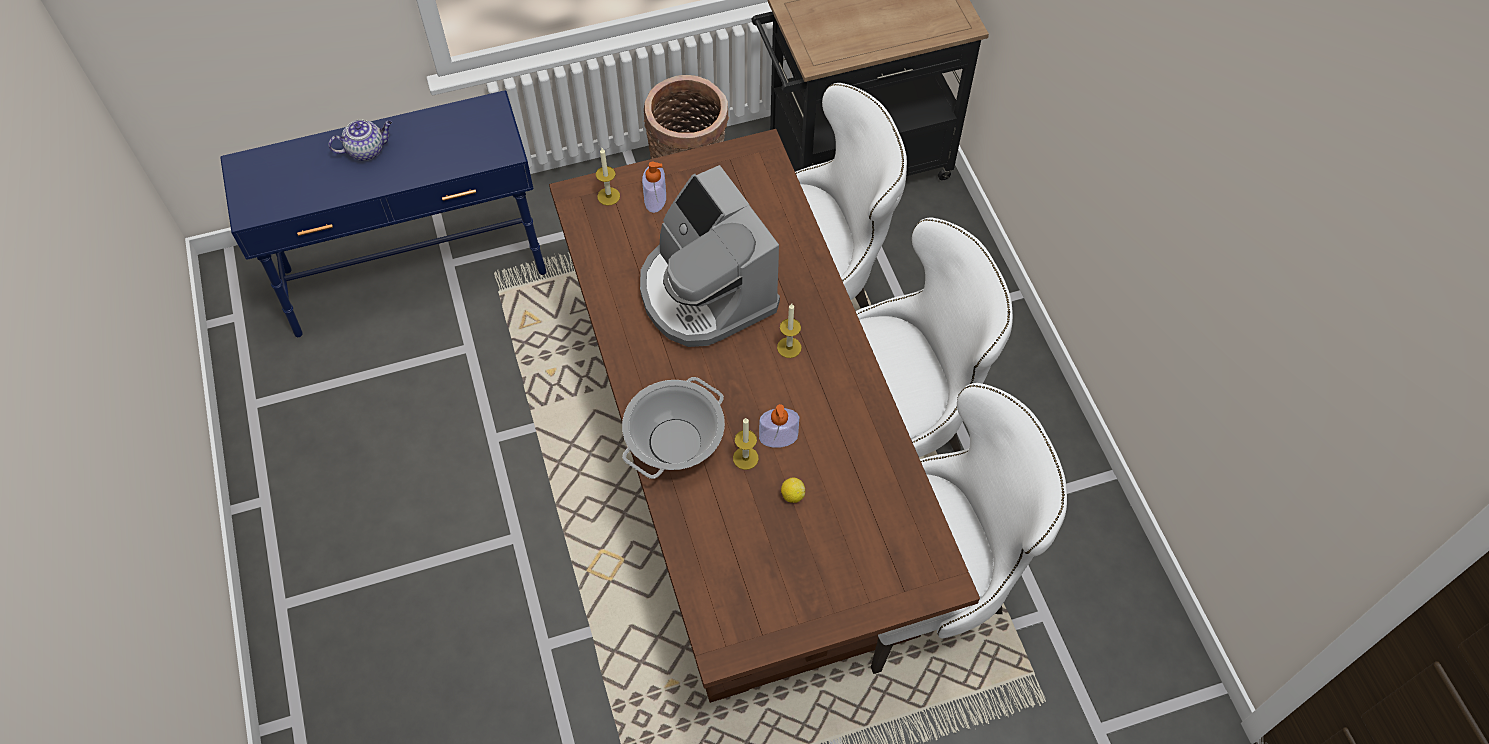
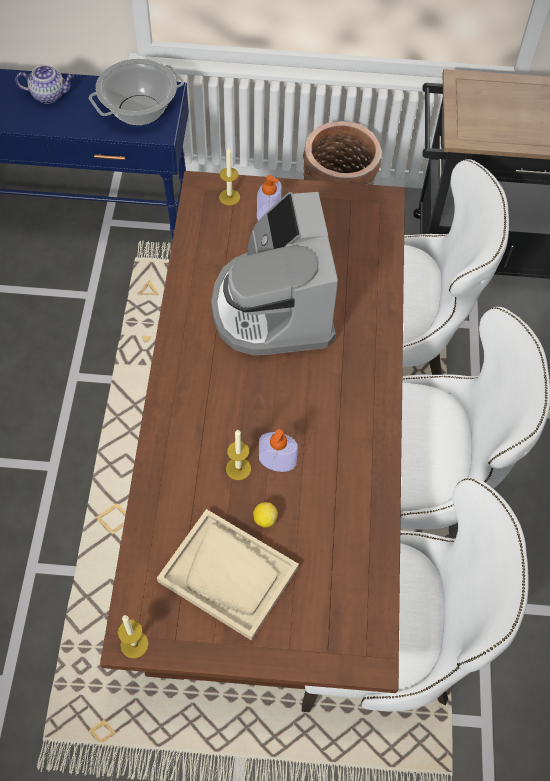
camera: 20 degrees right, 0 degrees up
(675, 443) = (182, 431): cooking pot -> cooking pot (139, 111)
(783, 558) = (228, 574): none -> beige tray
(789, 347) = (325, 383): candle -> candle (134, 644)

